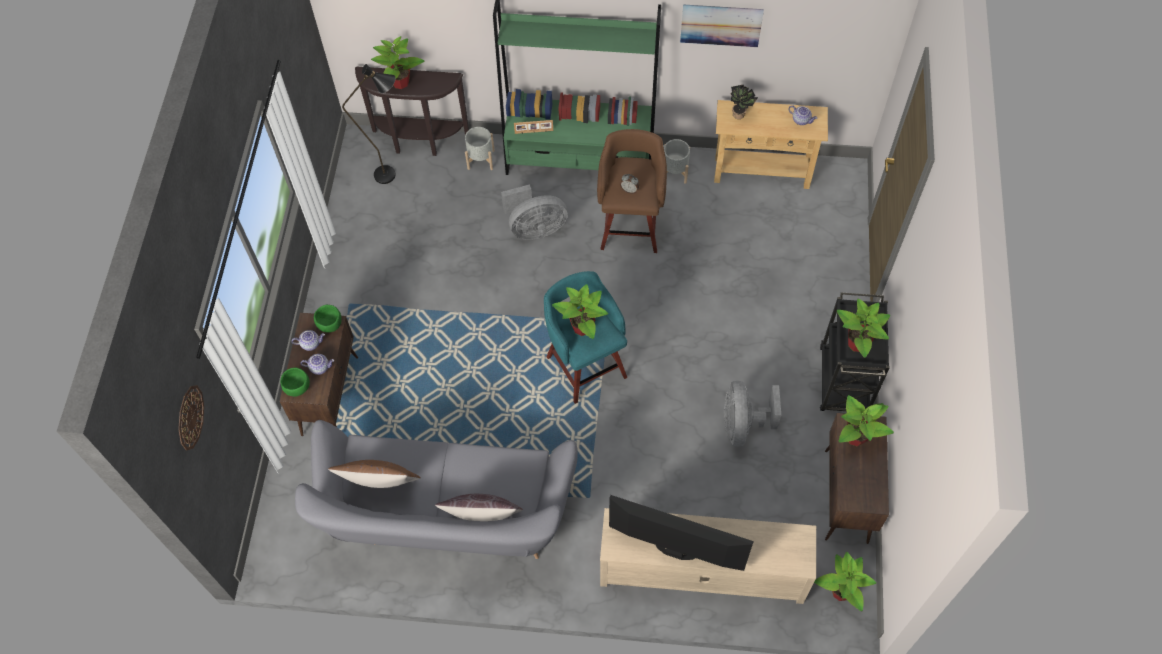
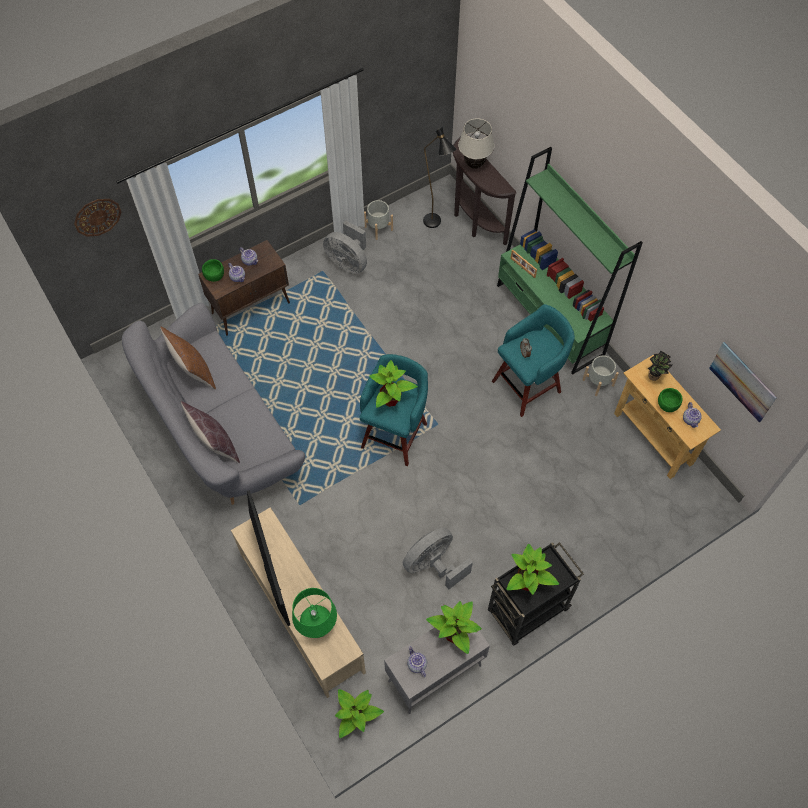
camera: 50 degrees right, 0 degrees up
(330, 324) = (272, 261): green bowl -> green bowl (667, 405)
(400, 82) = (474, 164): potted plant -> beige table lamp
(480, 159) = (495, 263): grey planter -> grey planter (378, 228)
(535, 228) = (471, 331): grey fan -> grey fan (348, 262)
(630, 225) = (528, 385): brown stool -> turquoise stool
(721, 25) = (676, 295): picture -> picture (742, 381)
(760, 547) = (317, 626): none -> green table lamp
(846, 497) = (434, 674): brown cabinet -> grey cabinet
(861, 487) = (416, 664): none -> teapot

